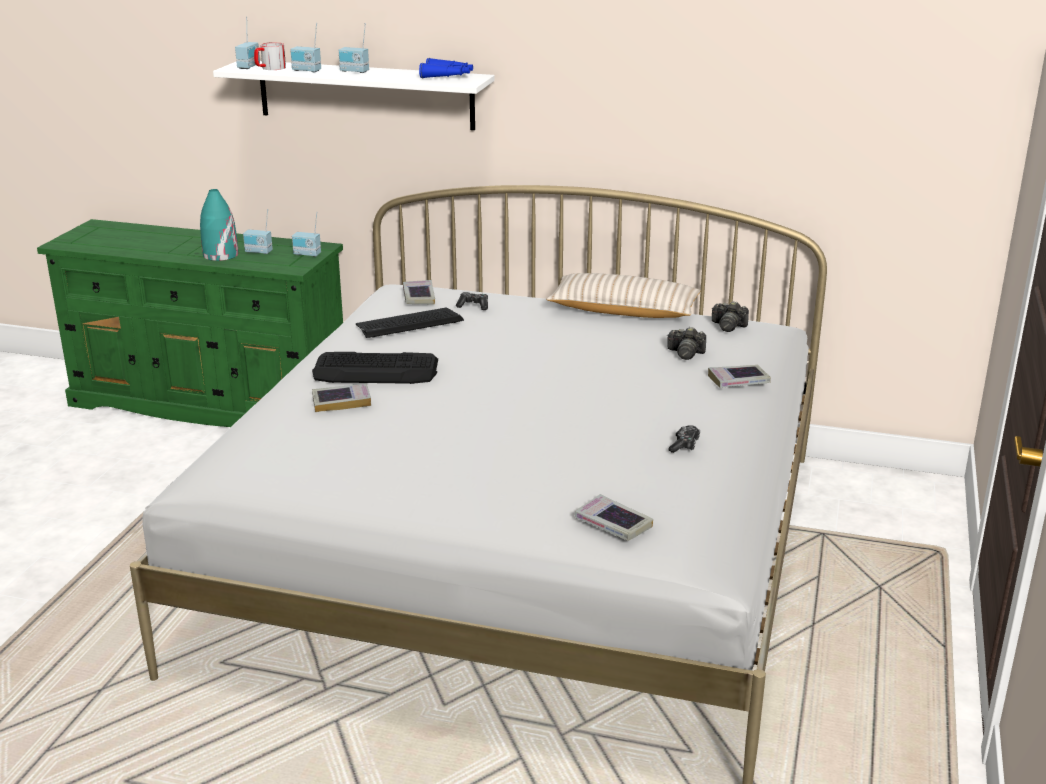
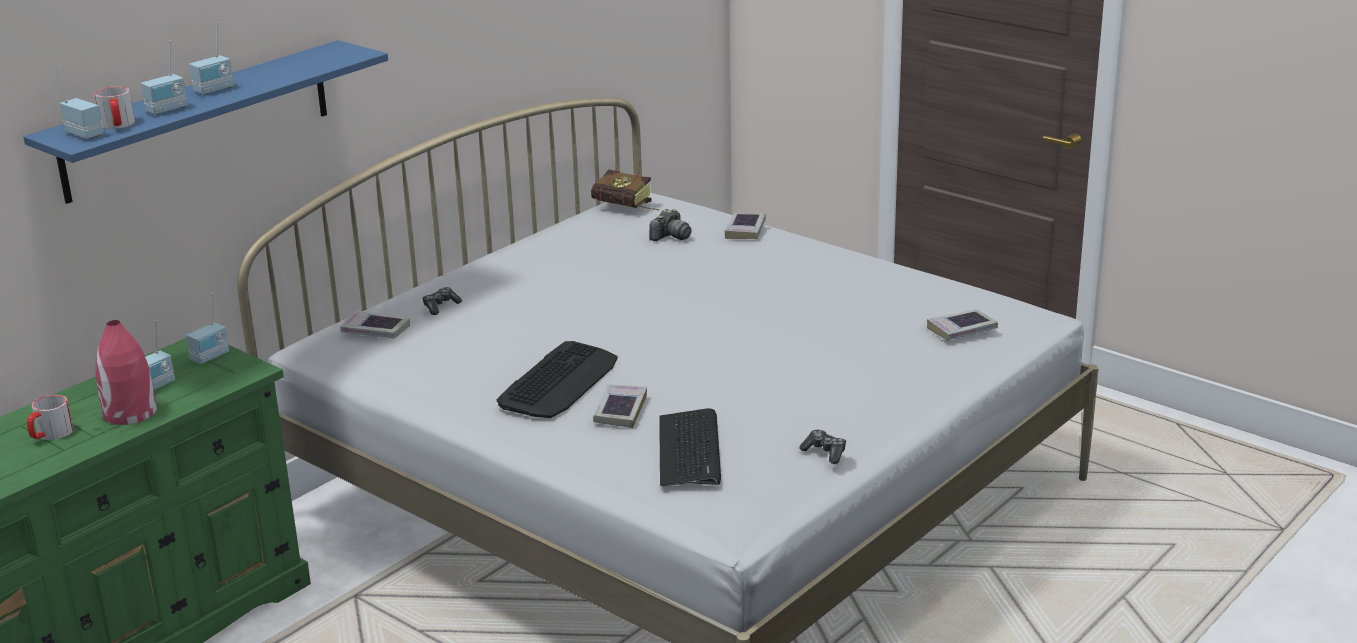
camera: 65 degrees left, 0 degrees up
(184, 245) = (50, 434): none -> mug
(220, 255) = (130, 413): turquoise vase -> red vase
(365, 94) = (197, 120): white shelf -> blue shelf
(409, 324) = (452, 347): keyboard -> keyboard (690, 450)
(447, 76) = (315, 56): blue binoculars -> none
(623, 311) = (536, 242): beige pillow -> none
(684, 445) = (849, 276): game controller -> game controller (825, 452)
(728, 326) = (627, 208): camera -> book

